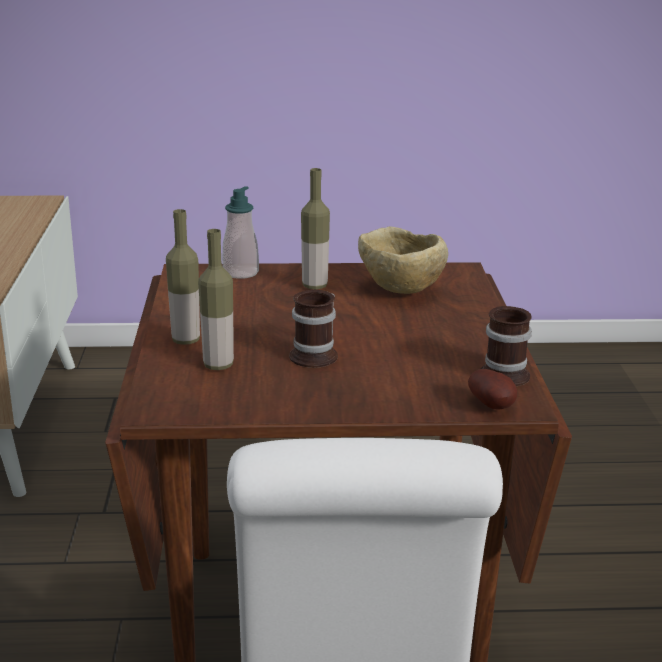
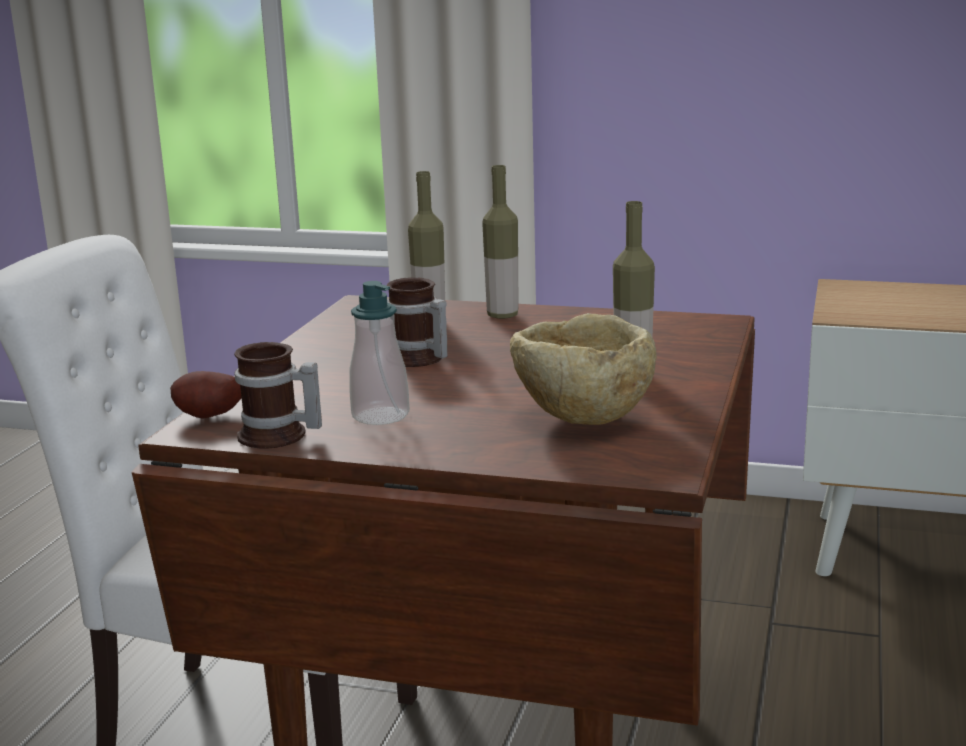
camera: 110 degrees right, 5 degrees down
(240, 273) = (700, 344): soap dispenser -> soap dispenser (380, 415)

